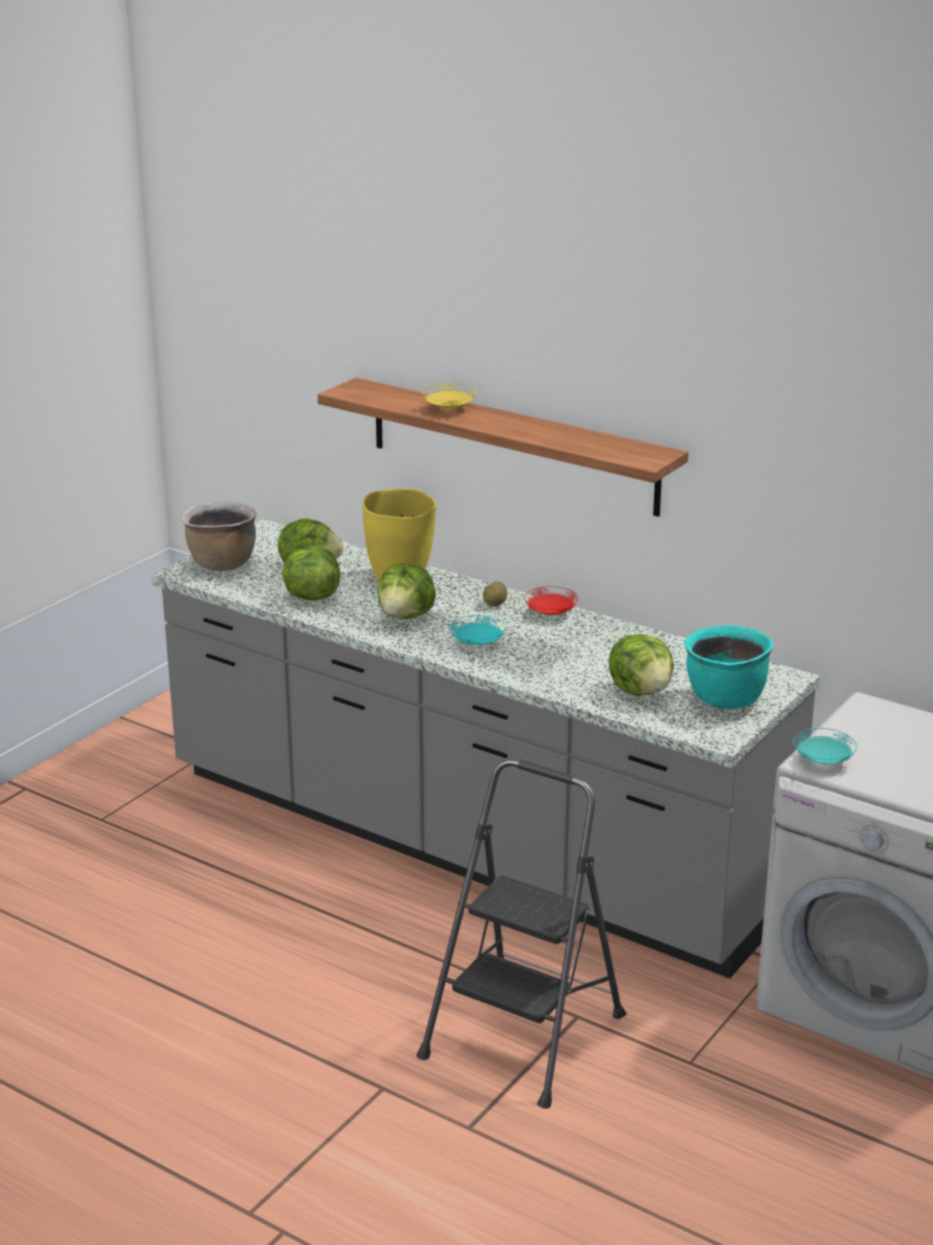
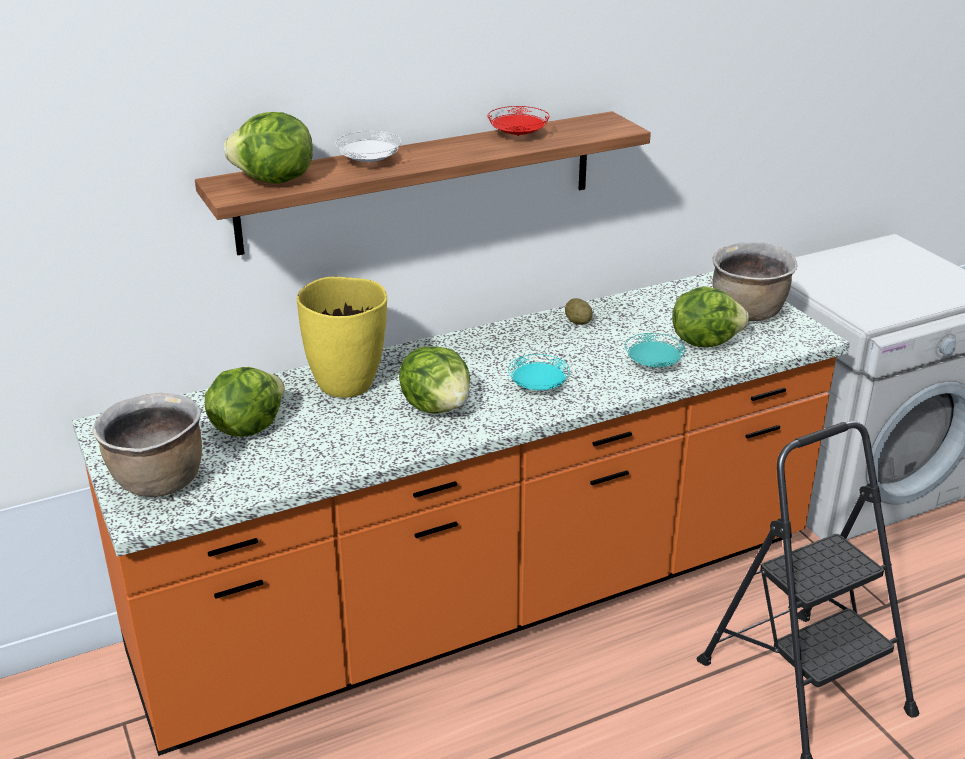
camera: 60 degrees left, 5 degrees up
(310, 597) = (323, 448): lettuce -> lettuce (274, 181)
(449, 409) = (369, 162): yellow plate -> white plate
(466, 844) = (482, 602): grey counter -> orange counter
(495, 604) = (461, 353): potato -> potato (578, 322)
(550, 613) = (511, 333): red plate -> red plate (517, 136)
(724, 699) = (748, 313): turquoise cooking pot -> brown cooking pot
(822, 761) = (868, 313): turquoise plate -> turquoise plate (653, 365)

